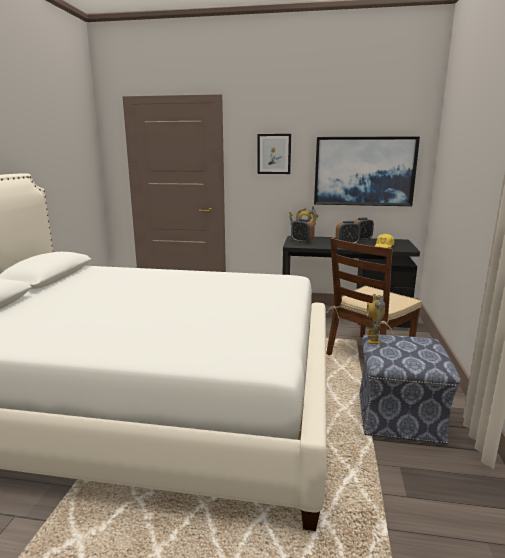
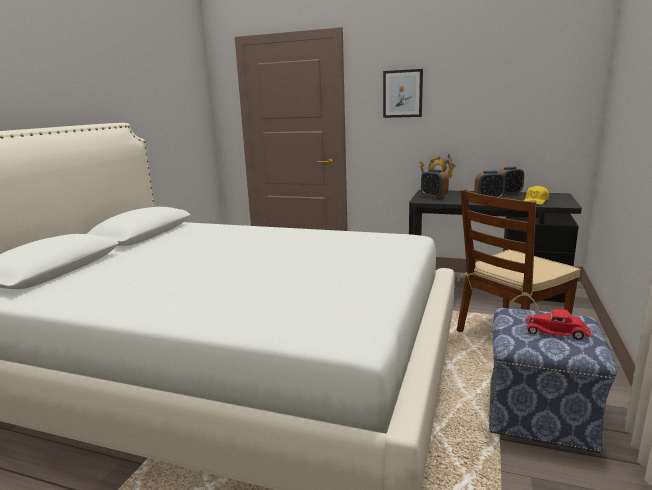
camera: 10 degrees right, 0 degrees up
(364, 171) = (513, 110): picture -> none
(373, 339) = (506, 314): toy robot -> none
(413, 351) = (556, 331): none -> red toy car

